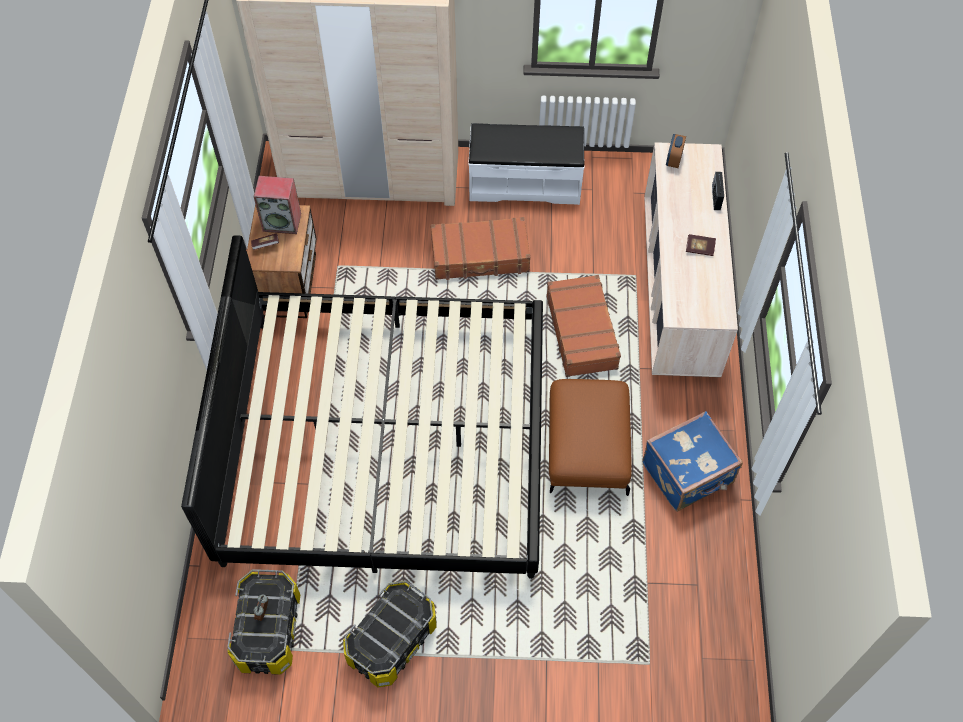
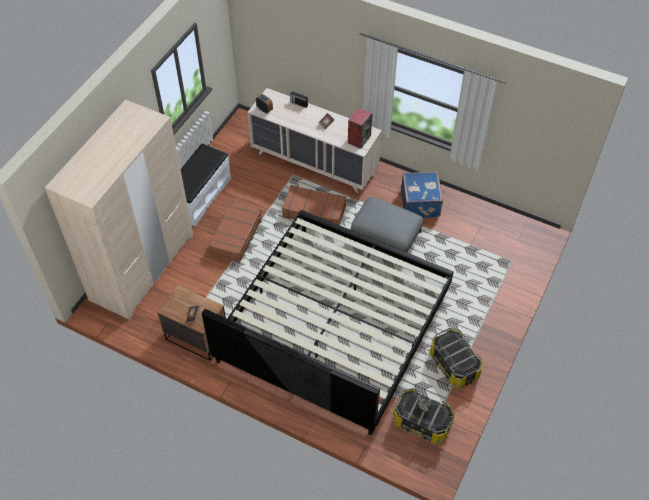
camera: 65 degrees left, 5 degrees down
(282, 222) = (181, 302): speaker -> speaker (359, 139)
(586, 449) = (385, 238): brown ottoman -> grey ottoman

